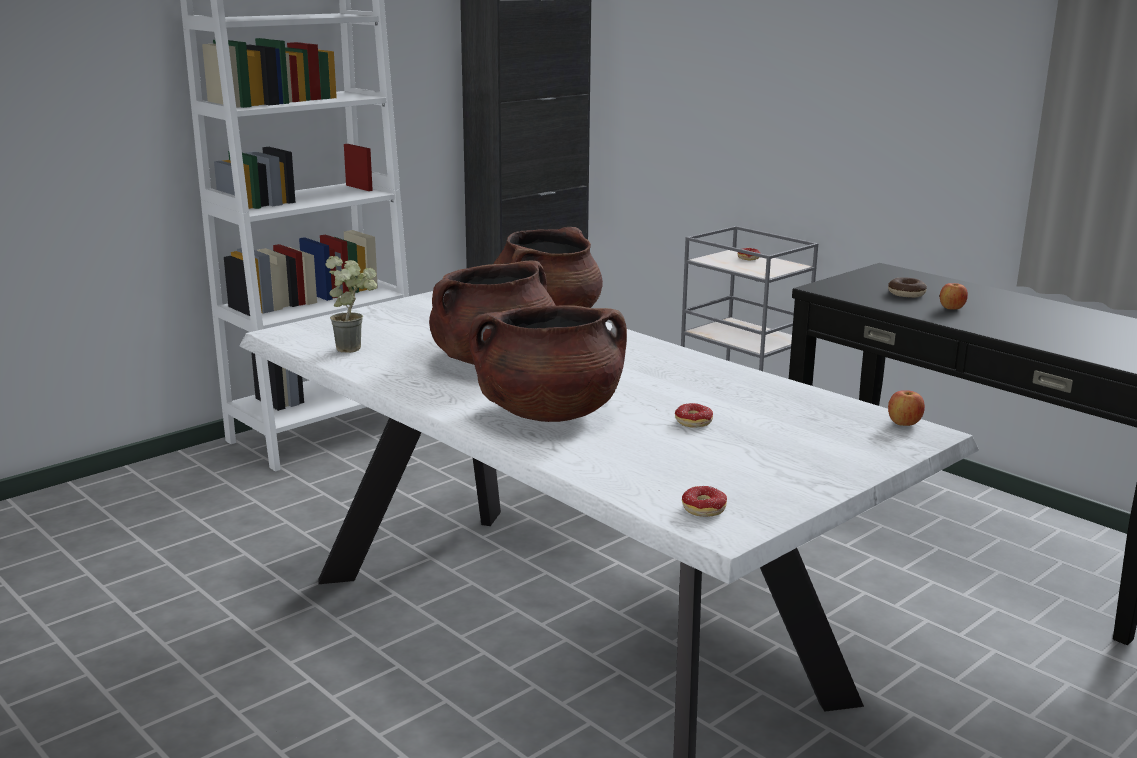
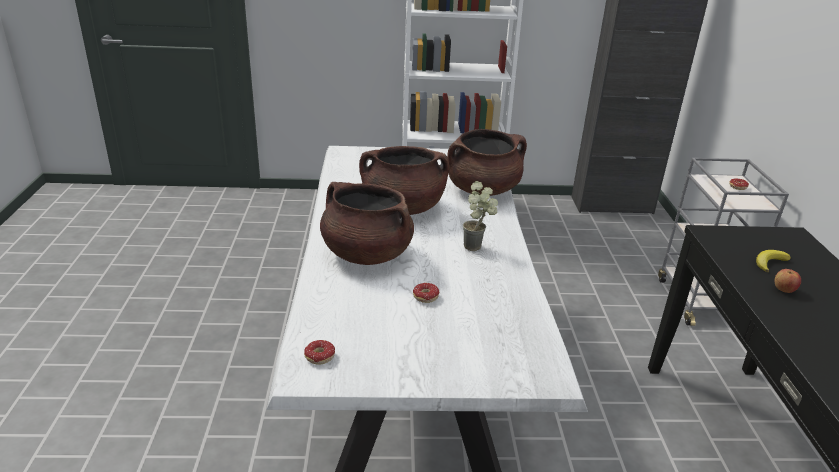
camera: 40 degrees right, 10 degrees up
(355, 348) = (356, 173): potted plant -> potted plant (477, 247)
(904, 423) = (551, 364): apple -> none
(906, 294) = (769, 262): donut -> banana

